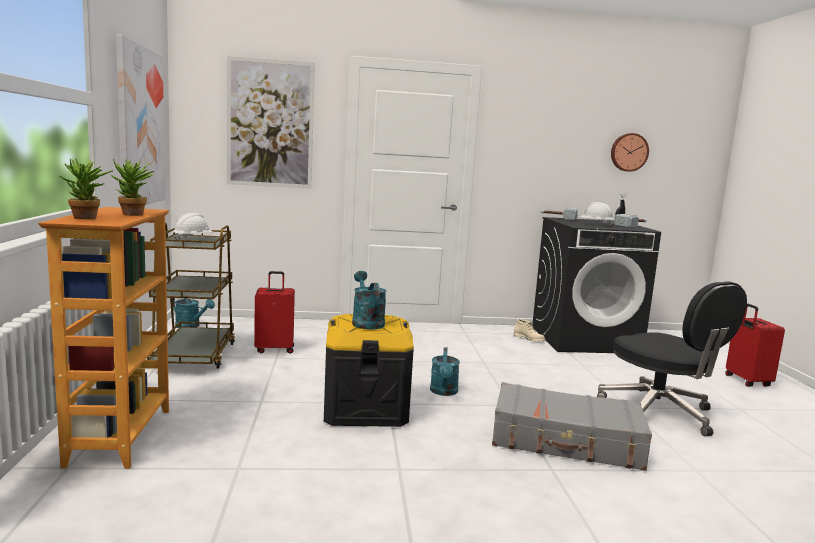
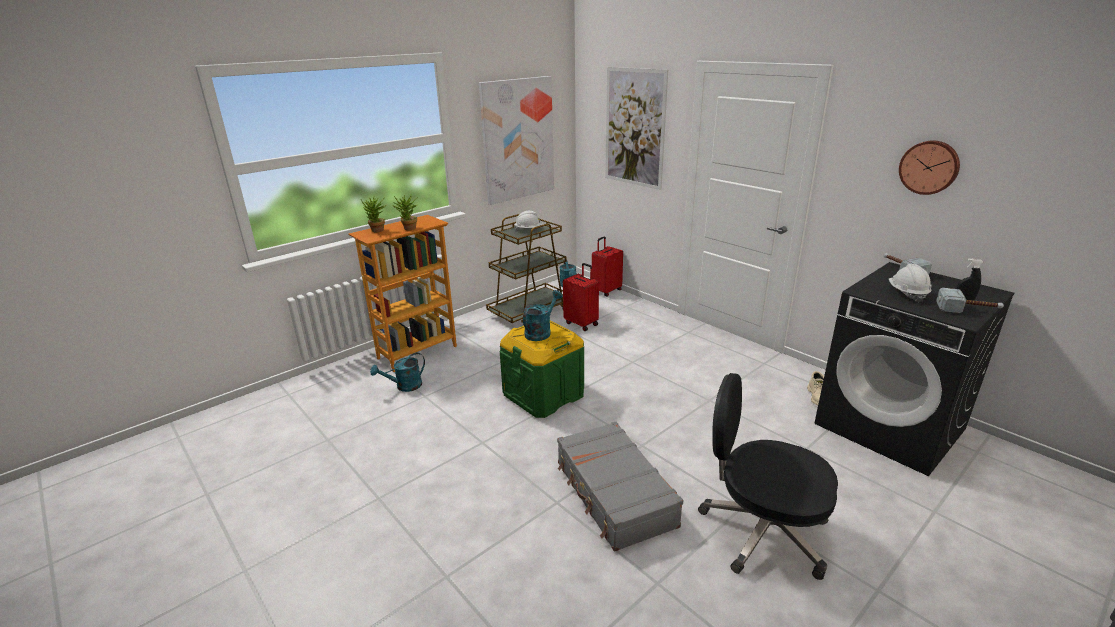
camera: 55 degrees right, 15 degrees up
(365, 409) = (543, 394): black storage box -> green storage box
(444, 392) = (617, 409): turquoise watering can -> turquoise watering can (404, 387)
(628, 152) = (1051, 193): wall clock -> wall clock (929, 167)
(659, 412) = (761, 530): black office chair -> black office chair turned 90 degrees clockwise
(746, 381) = (1000, 582): red suitcase -> red suitcase (606, 291)

